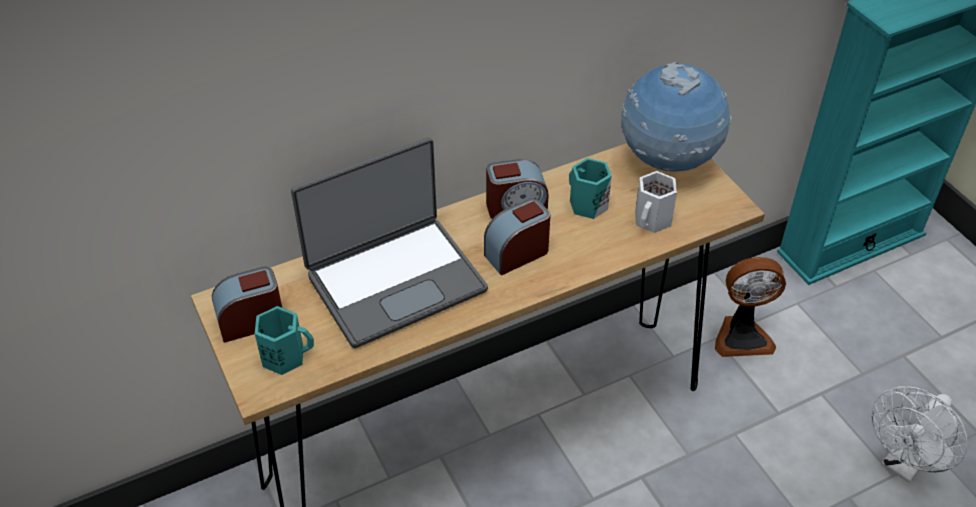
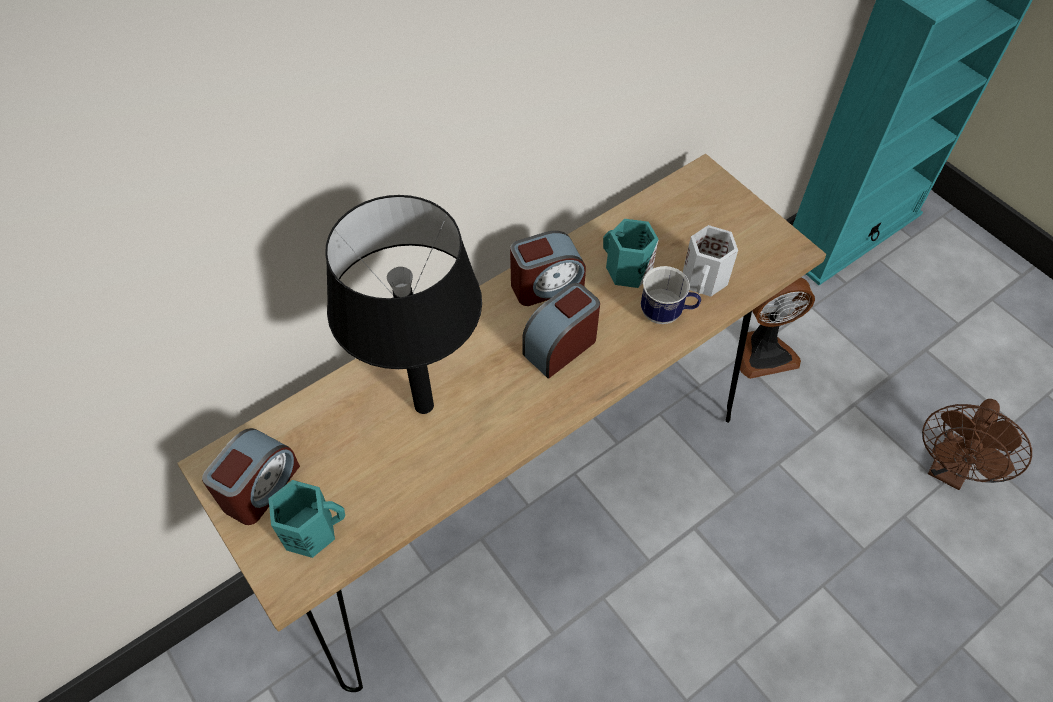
camera: 10 degrees left, 10 degrees up
(251, 321) = (260, 487): alarm clock -> alarm clock turned 150 degrees clockwise
(395, 280) = (424, 404): laptop -> black table lamp
(613, 241) = (667, 314): none -> mug
(668, 163) = (705, 204): globe -> none
(903, 464) = (949, 470): white fan -> brown fan

